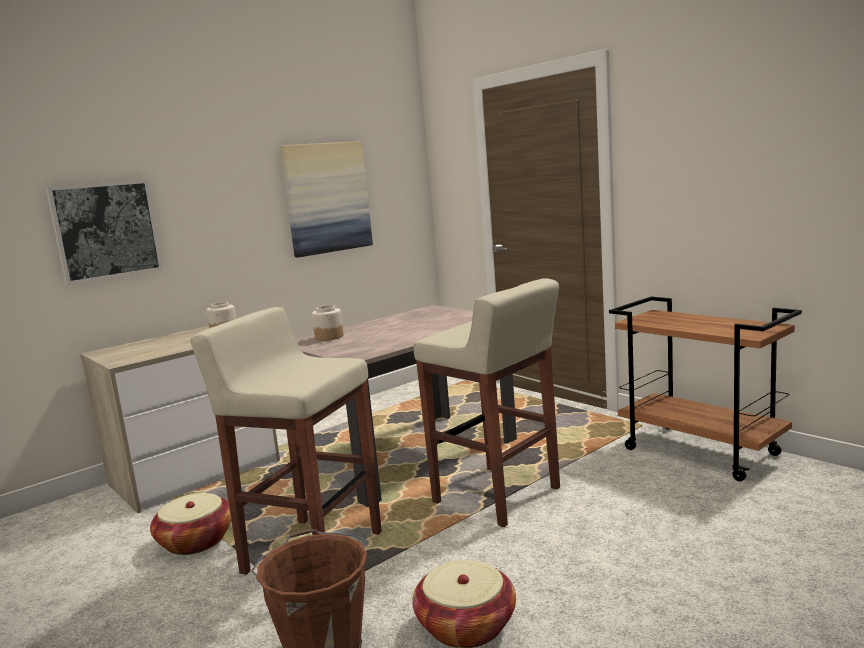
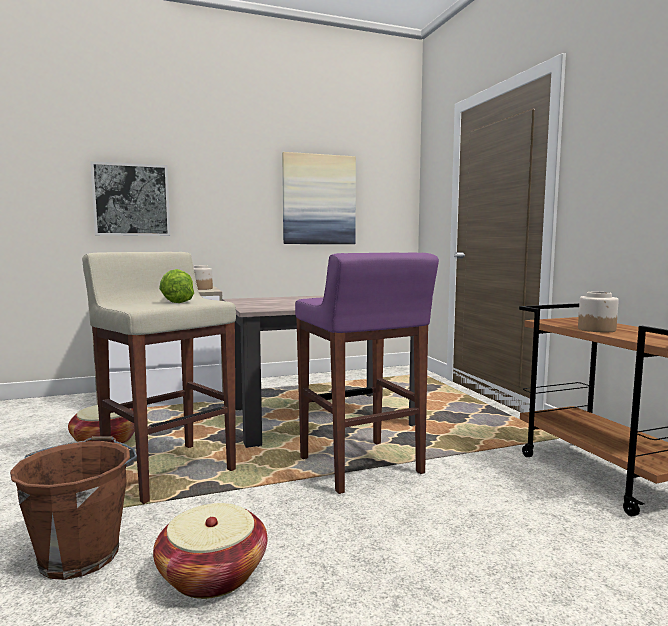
camera: 20 degrees right, 5 degrees down
(311, 370) = (177, 302): none -> lettuce
(329, 337) = (264, 299): jar -> jar (597, 329)
(498, 496) = (361, 466): beige stool -> purple stool

